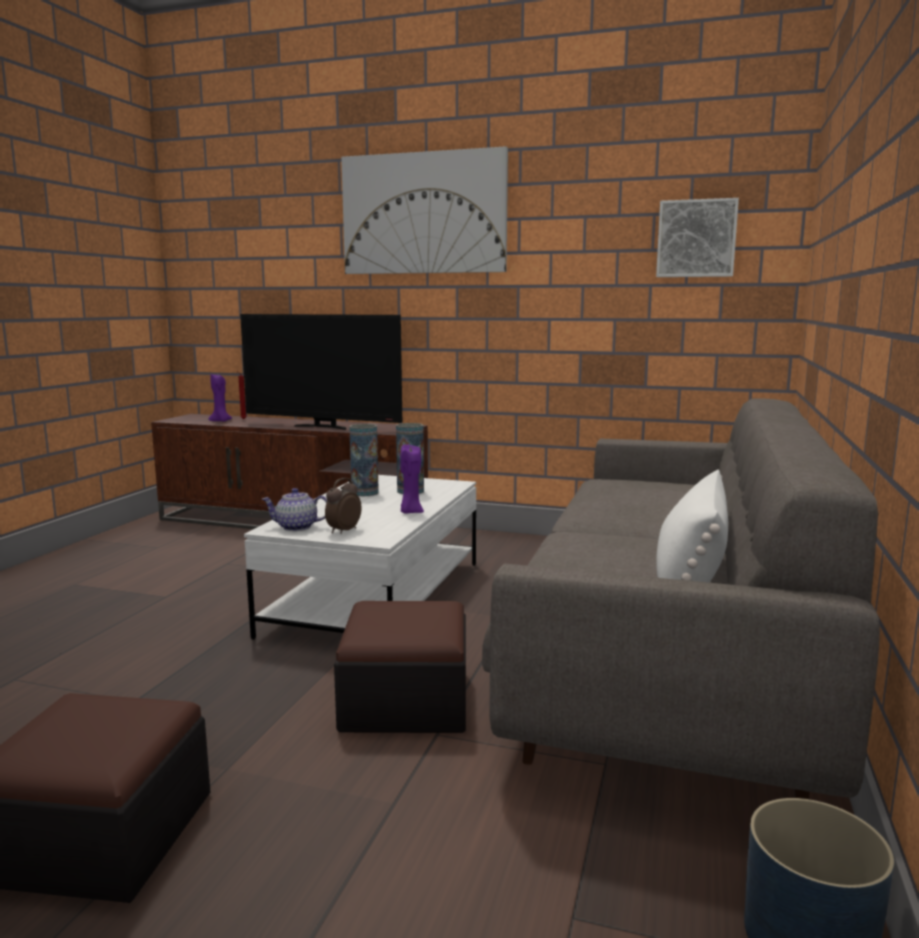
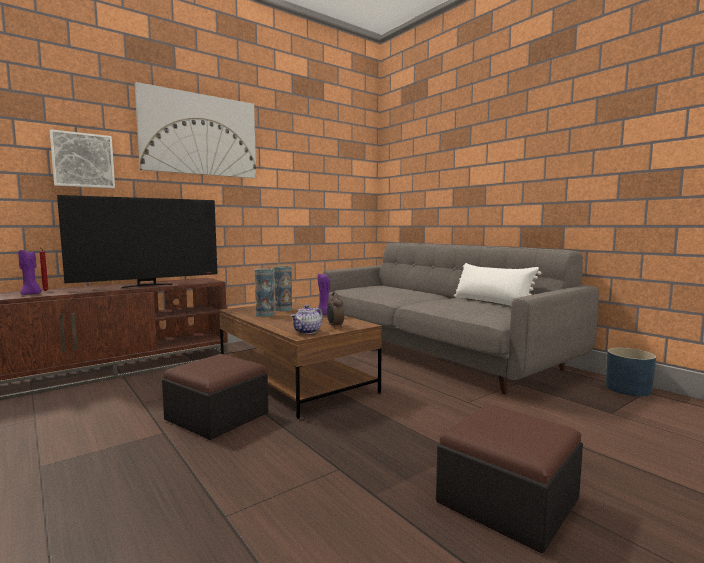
camera: 55 degrees left, 5 degrees down
(377, 598) = (294, 379): white coffee table -> brown coffee table
(405, 701) = (428, 400): ottoman -> ottoman (217, 416)
(696, 239) = (342, 170): picture -> picture (83, 160)

